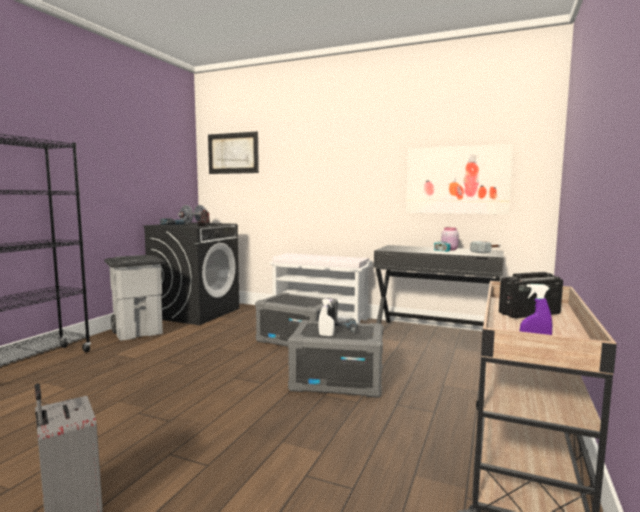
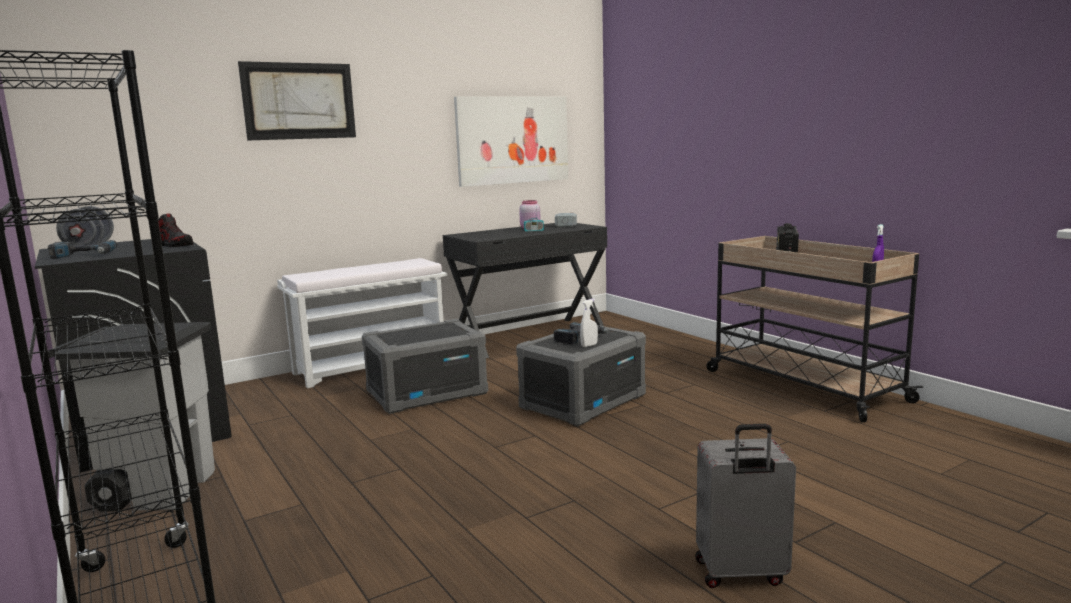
camera: 55 degrees left, 5 degrees up
(233, 153) = (122, 92): picture -> picture (299, 101)

